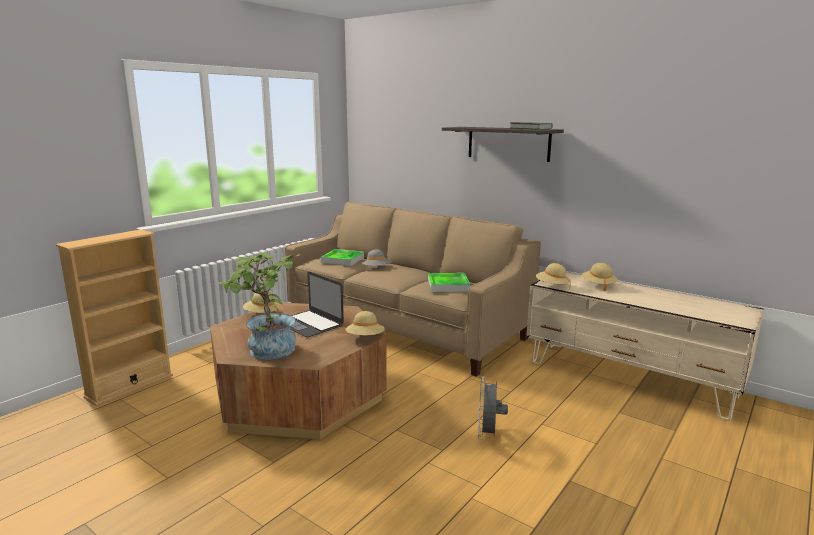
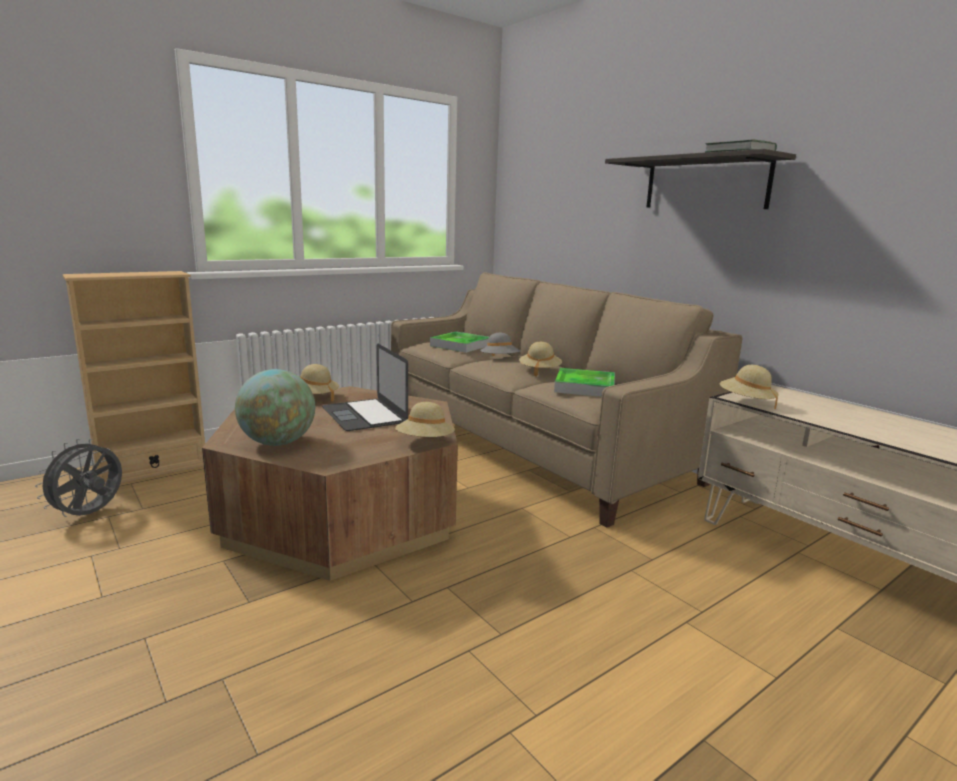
camera: 15 degrees right, 0 degrees up
(267, 352) = (277, 443): potted plant -> globe
(488, 435) = (587, 623): grey fan -> grey fan (89, 514)
(598, 285) = (829, 409): beige hat -> beige hat (539, 371)

